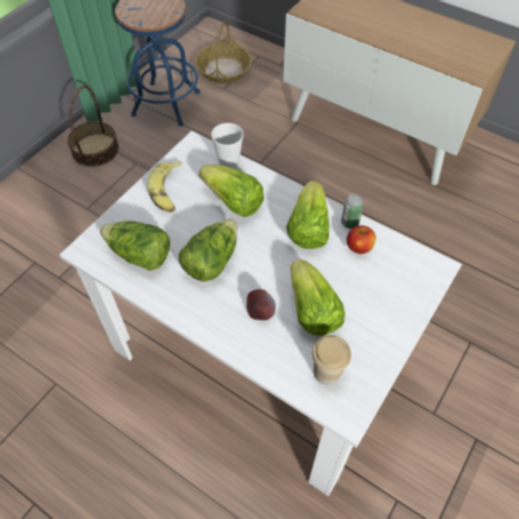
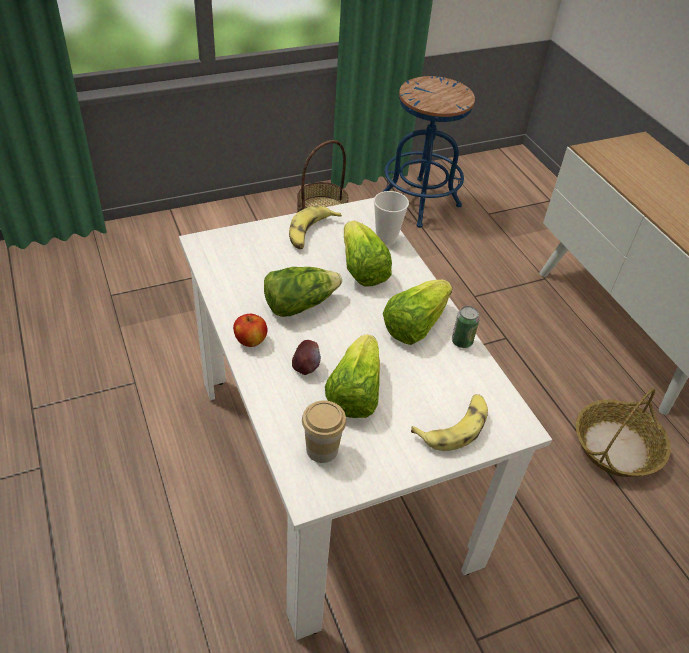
camera: 30 degrees right, 10 degrees down
(139, 255) = (242, 268): lettuce -> none
(224, 70) = (502, 198): basket -> basket (616, 447)
(359, 247) = (451, 367): apple -> apple (251, 341)
(397, 294) = (454, 427): none -> banana

